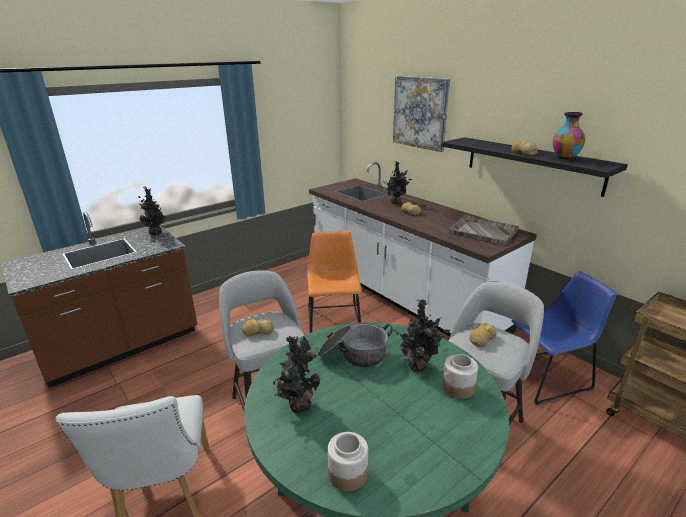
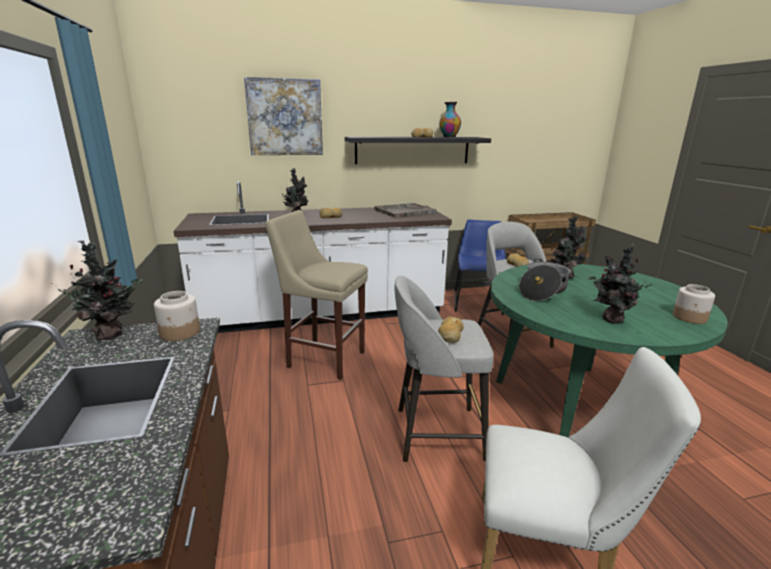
camera: 65 degrees left, 5 degrees down
(334, 320) = (323, 358): orange chair -> beige stool
(458, 388) = (593, 273): jar -> jar (180, 333)

